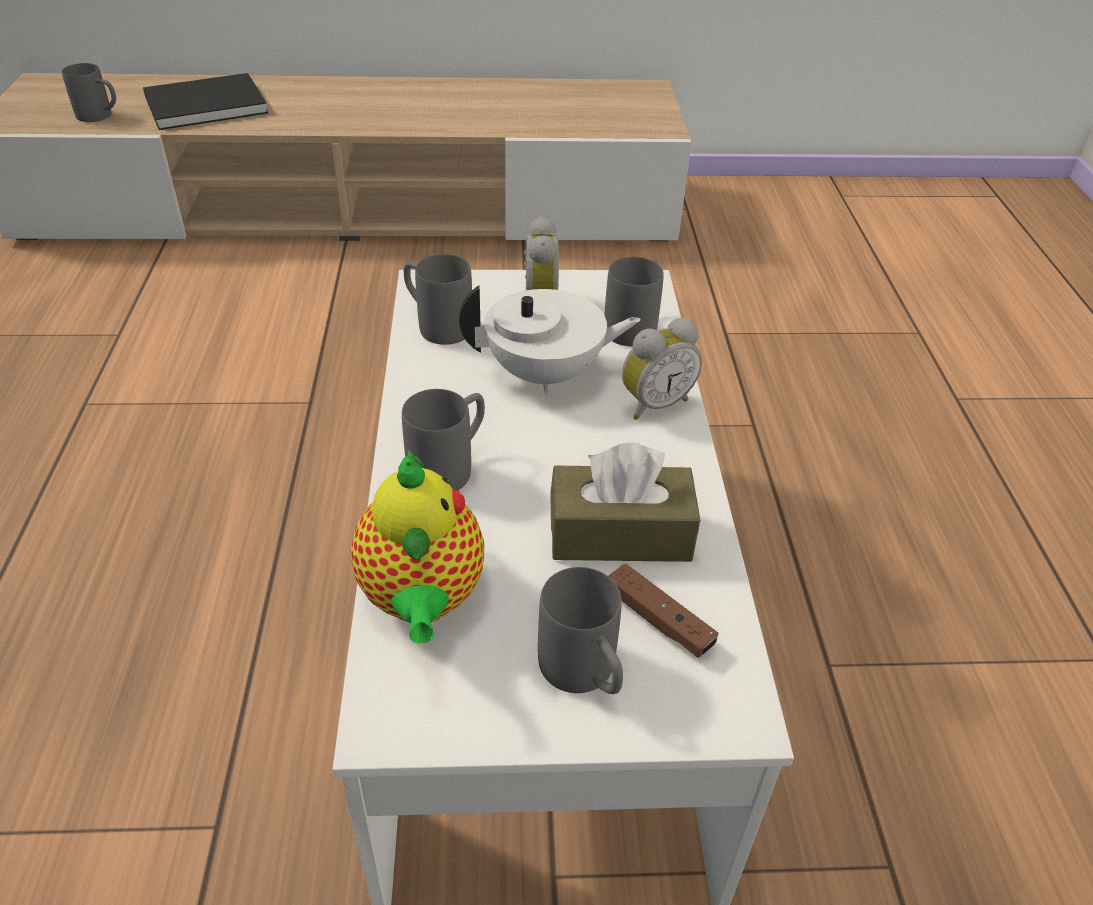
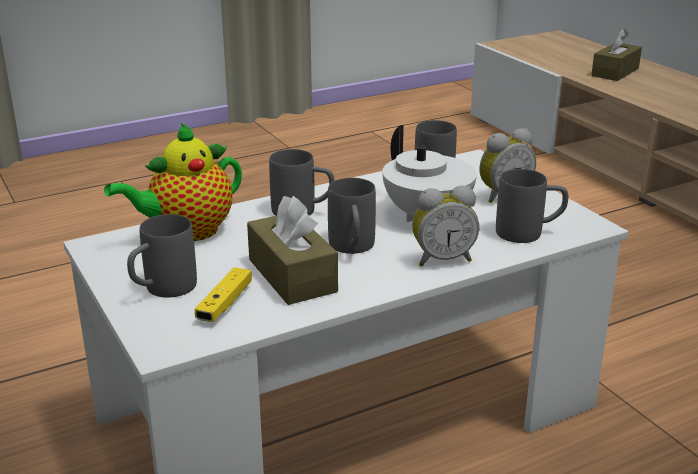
camera: 65 degrees right, 15 degrees down
(101, 116) = (551, 58): grey mug -> grey mug (352, 248)
(202, 104) = (615, 72): black book -> brown tissue box
(654, 403) = (442, 259): alarm clock -> alarm clock turned 45 degrees counterclockwise
(658, 620) = (225, 304): brown game controller -> yellow game controller

